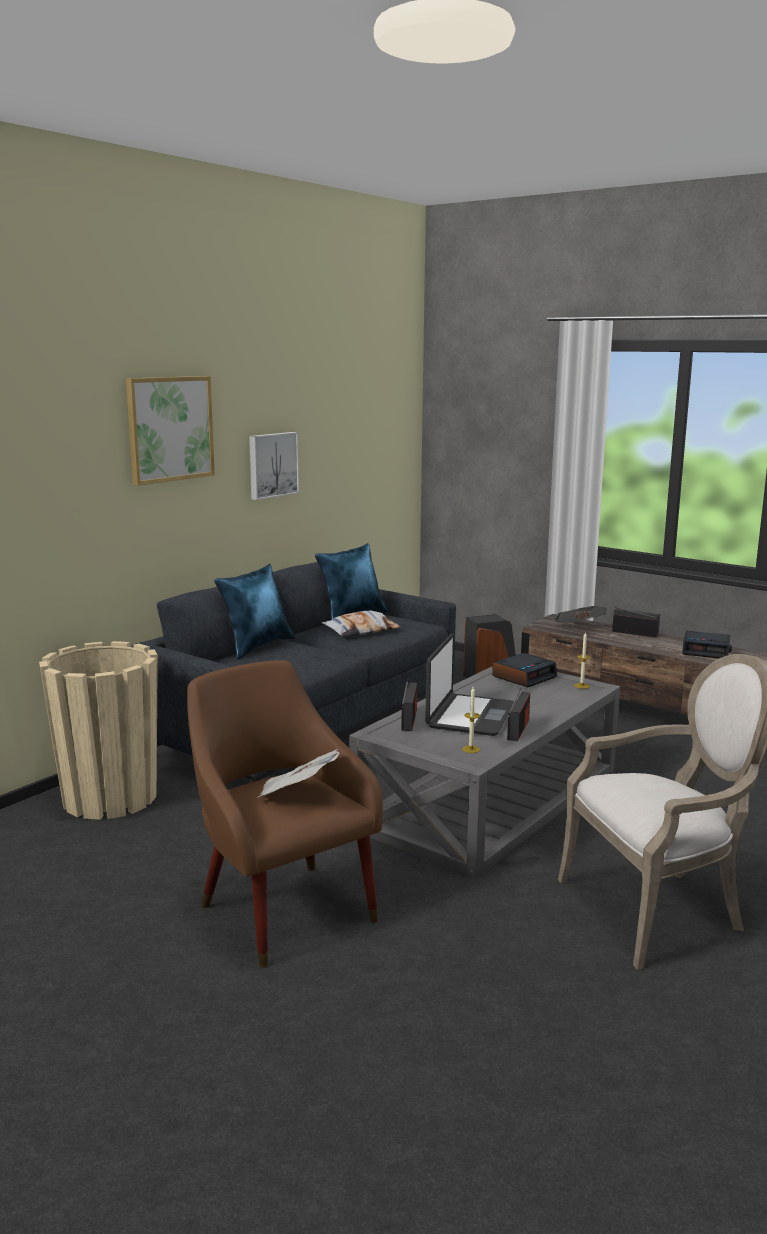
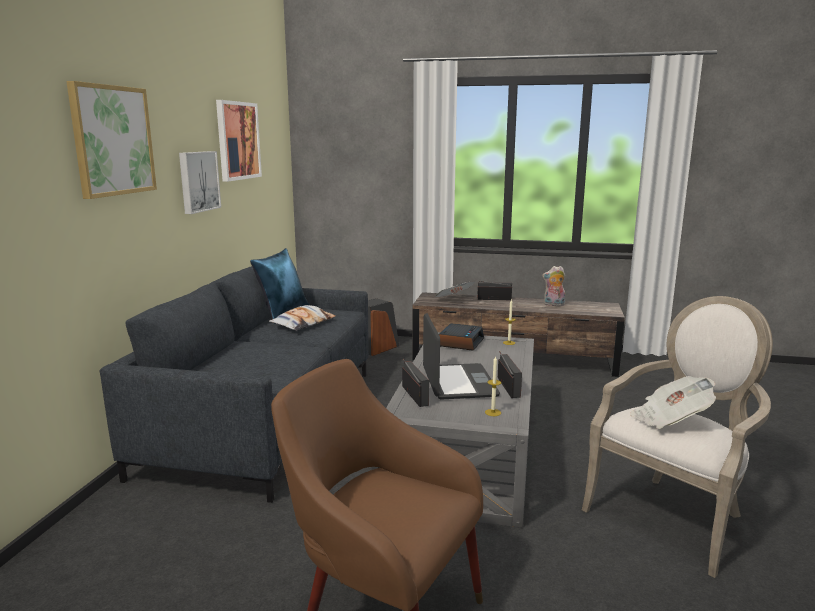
camera: 25 degrees left, 0 degrees up
(109, 798) = (109, 537): beige planter -> none
(256, 646) = (221, 351): blue pillow -> none
(297, 794) = (400, 497): newspaper -> newspaper (669, 420)
(334, 418) = (238, 140): none -> picture
(706, 651) = (553, 305): alarm clock -> plush toy

